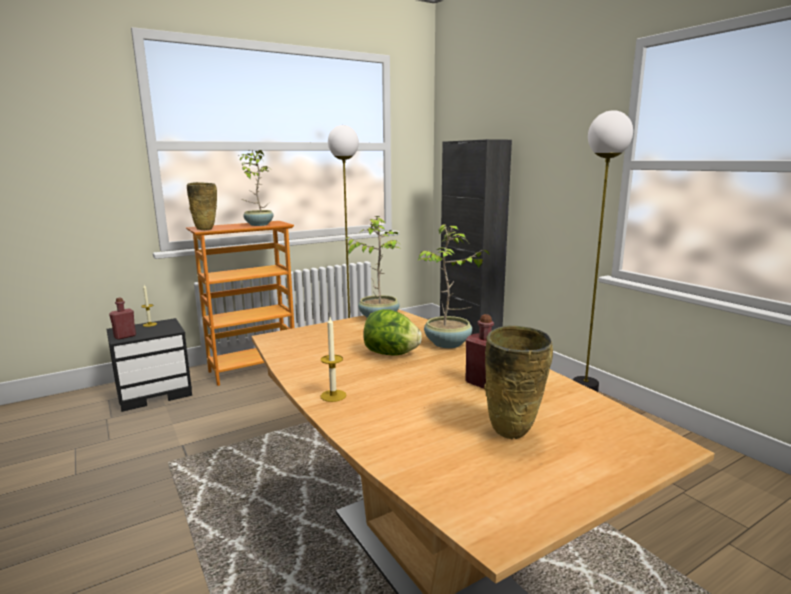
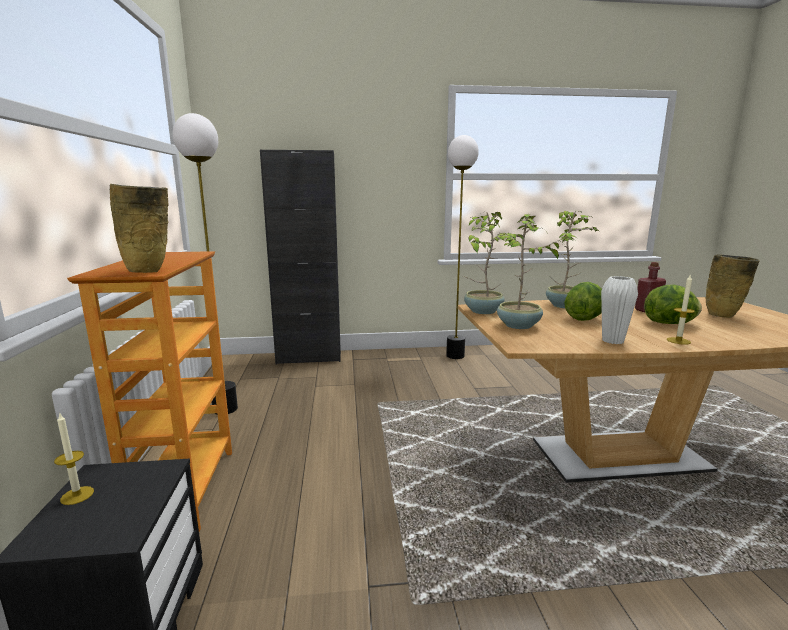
camera: 65 degrees left, 0 degrees up
(125, 336) = (113, 528): red bottle -> none
(258, 225) = (173, 257): potted plant -> potted plant (518, 326)
(310, 367) = (612, 341): none -> white vase
(416, 394) = (670, 323): none -> lettuce

